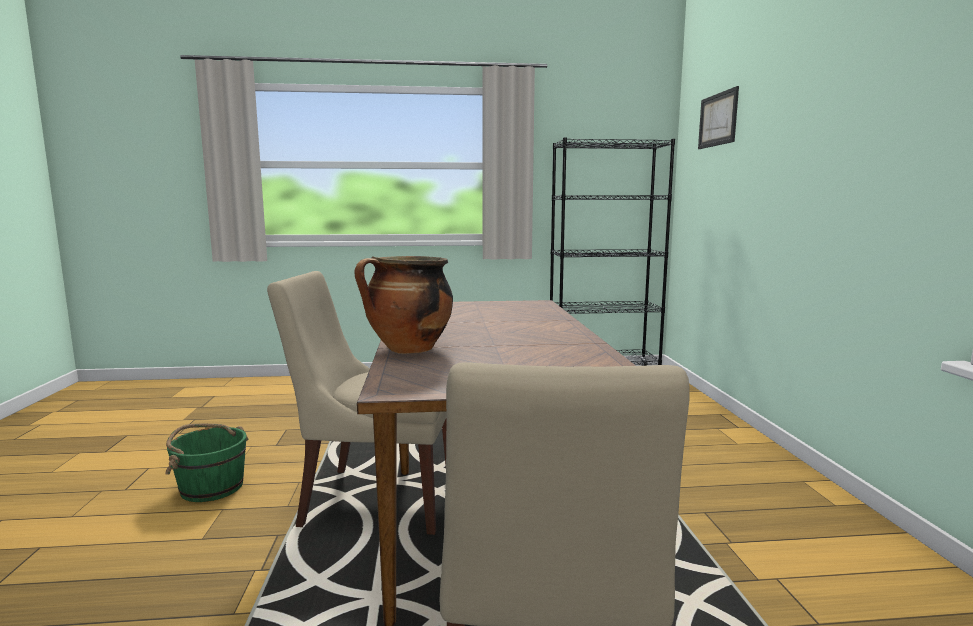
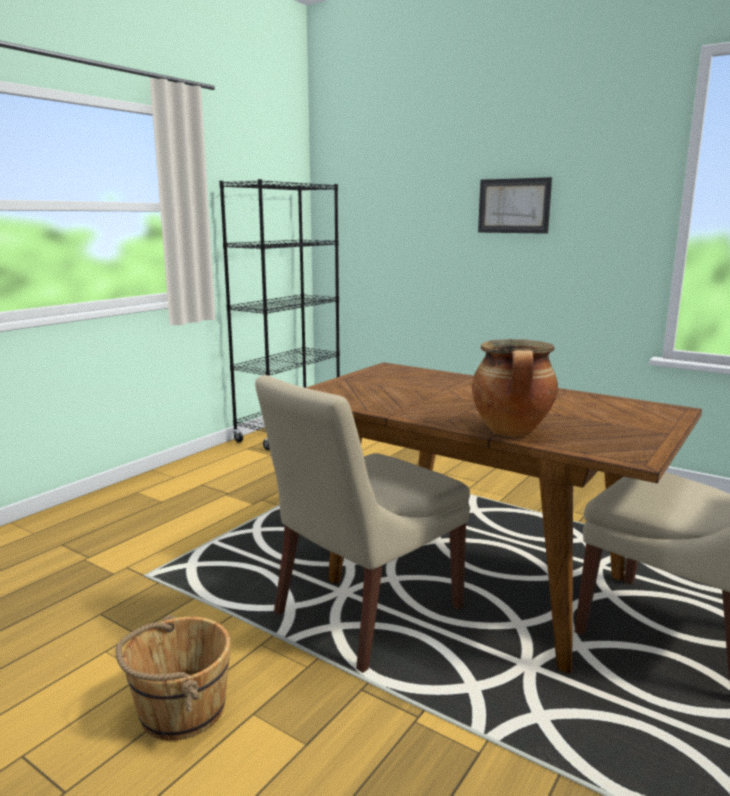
camera: 50 degrees left, 5 degrees up
(211, 487) = (180, 710): green bucket -> brown bucket
(718, 119) = (381, 170): picture -> picture (514, 206)

